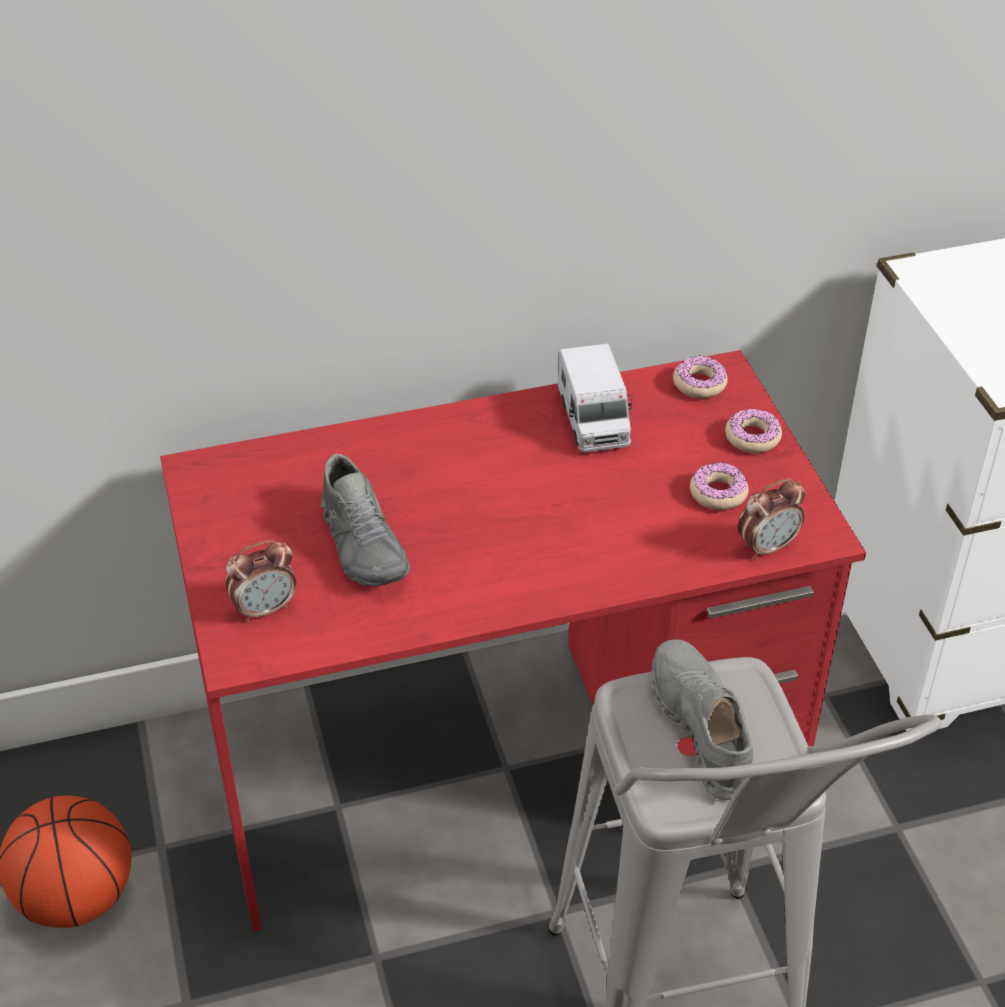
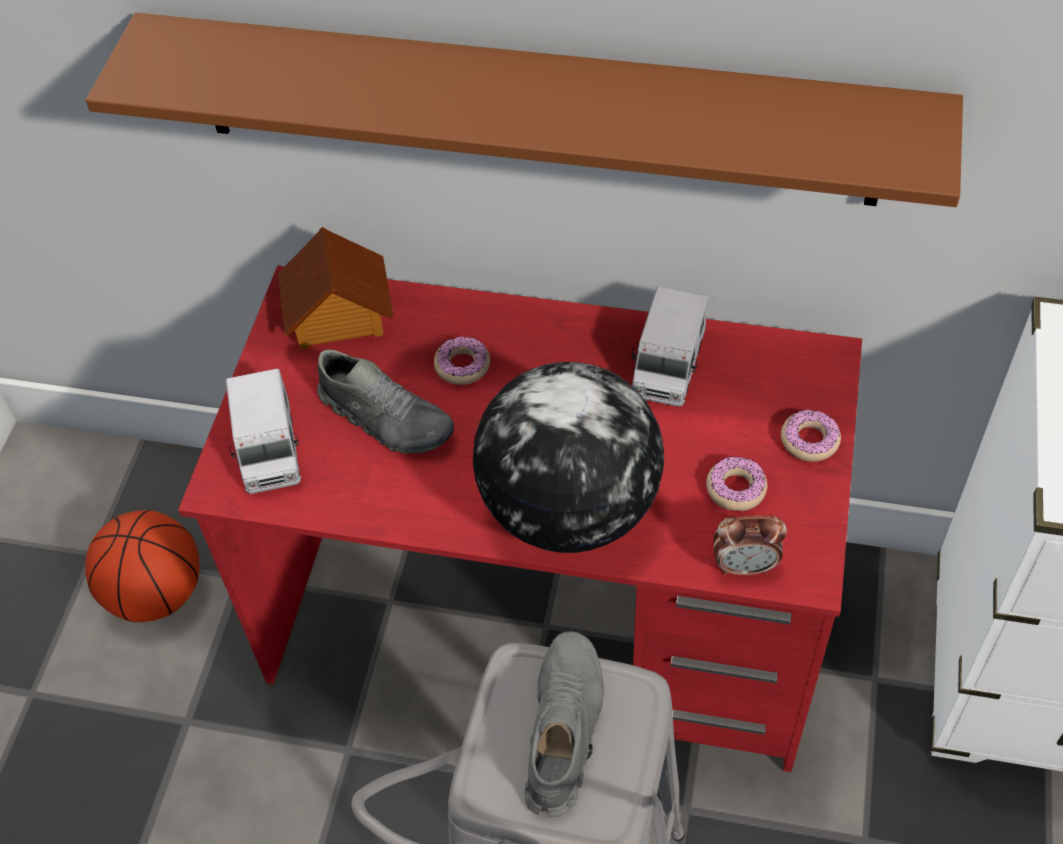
camera: 30 degrees right, 10 degrees up
(253, 477) = (338, 314): none -> toy house
(265, 609) = (268, 449): alarm clock -> toy truck
(364, 544) = (386, 417): grey shoe -> grey shoe turned 60 degrees counterclockwise
(426, 198) = (533, 110): none -> brown shelf
(585, 557) = (568, 508): none -> globe
(699, 384) = (795, 362): donut -> donut (462, 366)

